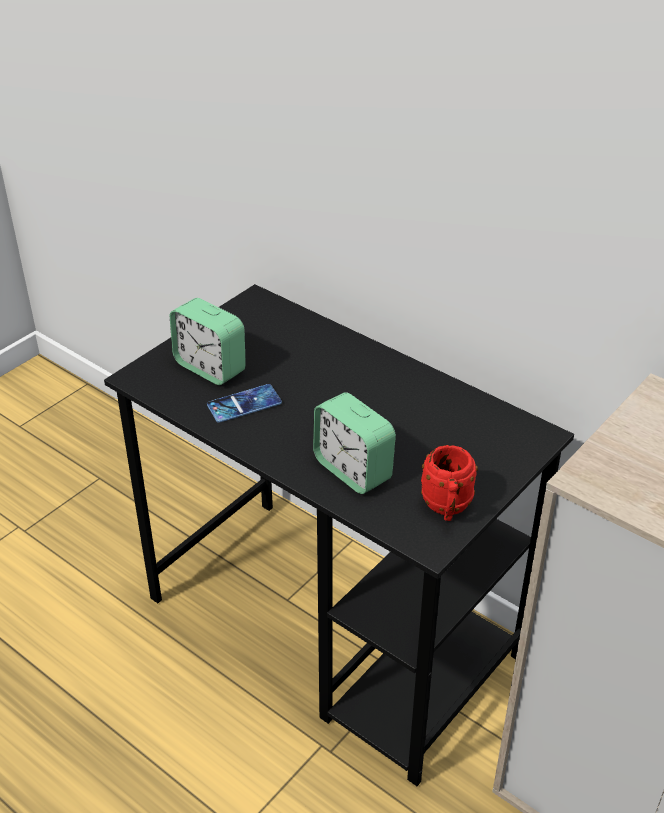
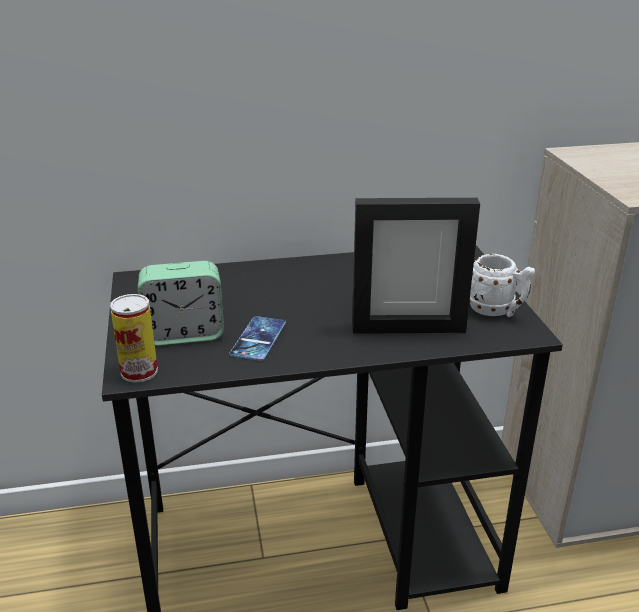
camera: 50 degrees left, 10 degrees down
(143, 378) = (139, 372): none -> can
(353, 470) = (408, 328): alarm clock -> picture frame
(447, 508) = (497, 311): red mug -> white mug

